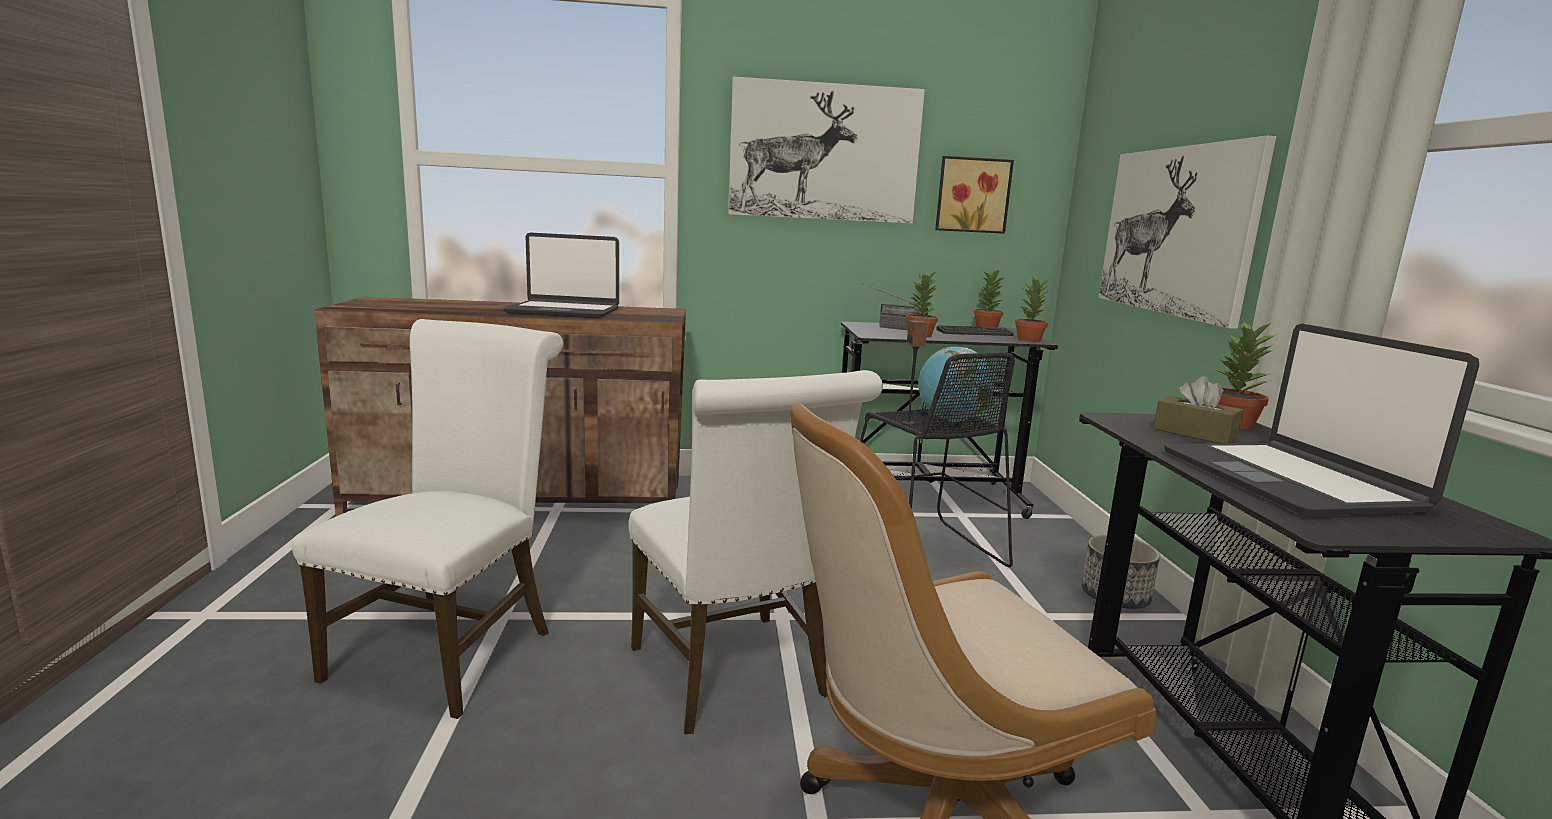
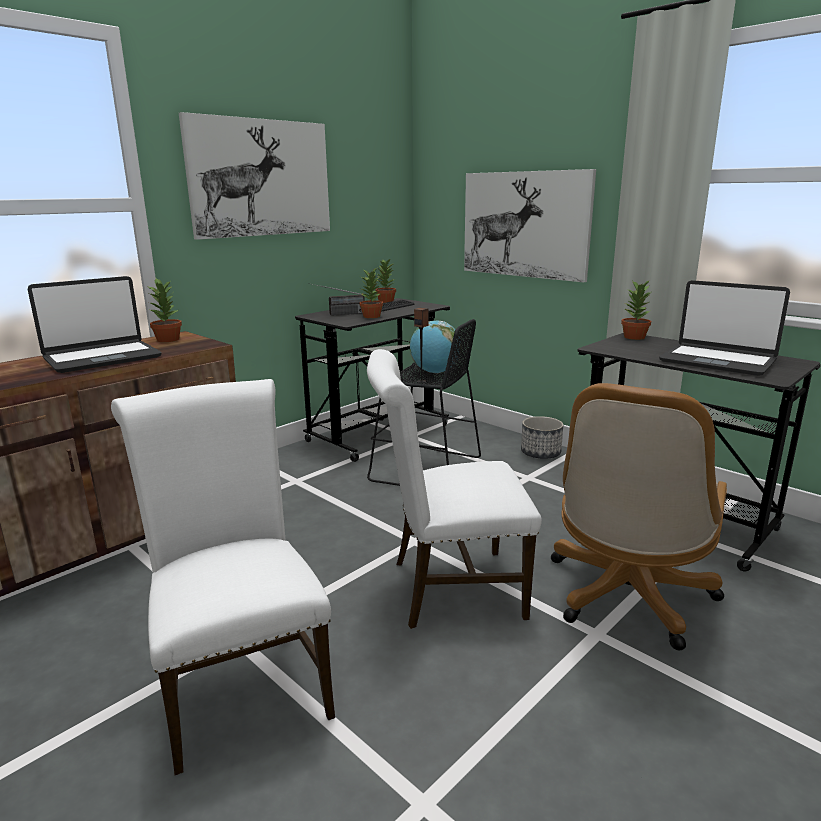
camera: 40 degrees left, 5 degrees up
(735, 677) = (447, 589): white chair -> white chair turned 150 degrees clockwise
(972, 195) = (361, 205): picture -> none
(1029, 340) = (430, 305): potted plant -> potted plant (168, 339)
(1194, 433) = (639, 347): brown tissue box -> none

